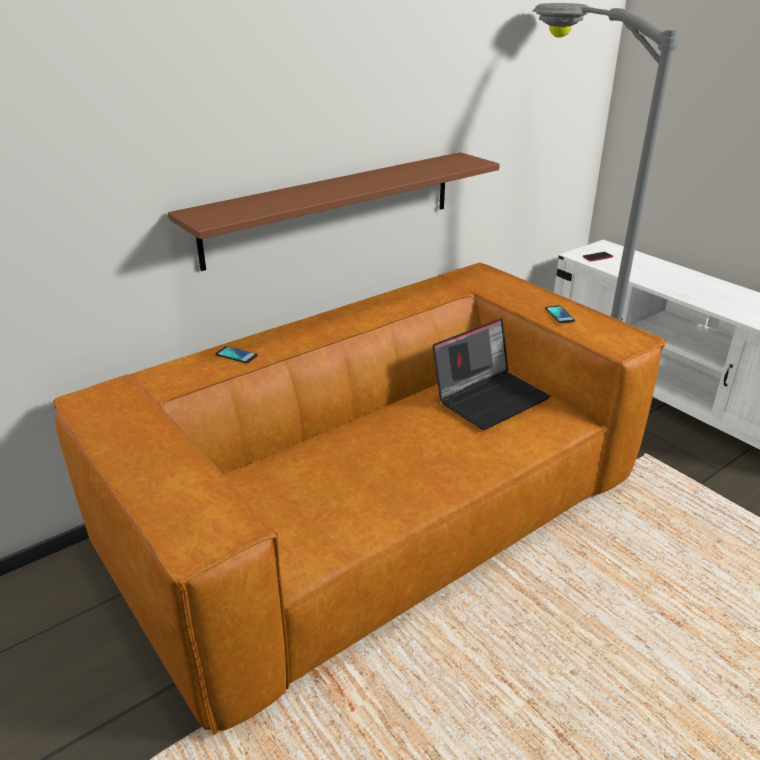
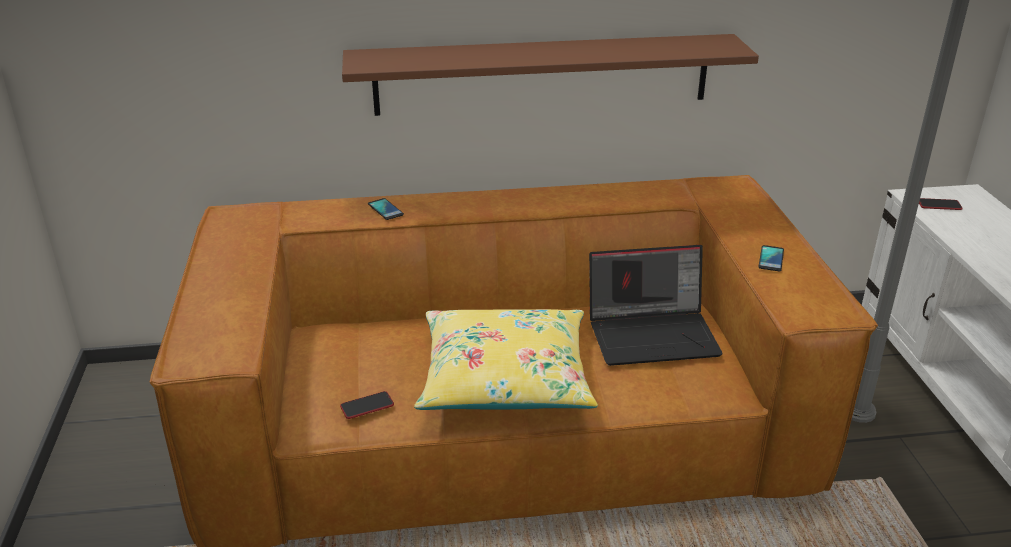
camera: 30 degrees right, 0 degrees up
(332, 530) = (367, 406): none -> phone
(418, 466) = (505, 377): none -> yellow pillow

